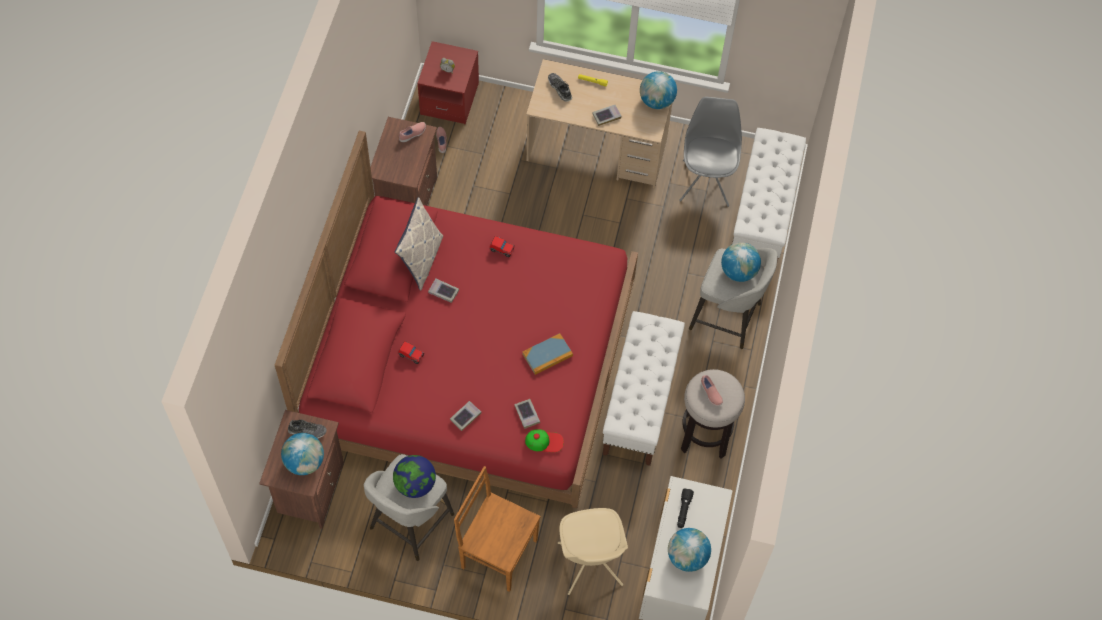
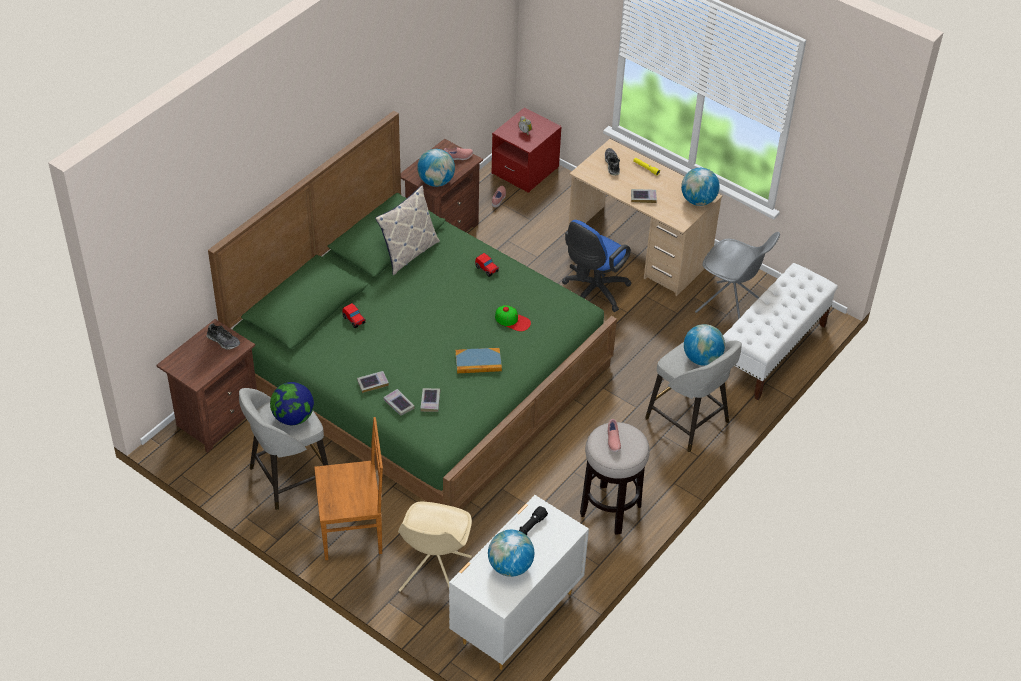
camera: 25 degrees right, 15 degrees down
(305, 462) = (206, 363): globe -> globe (436, 182)
(443, 292) = (413, 283): book -> book (398, 404)
(469, 362) = (420, 372): red bed -> green bed
(497, 552) = (353, 531): brown chair -> brown chair turned 120 degrees clockwise
(544, 441) = (433, 428): cap -> cap (512, 320)
(579, 214) = (593, 293): none -> blue office chair
(640, 401) = (563, 459): white bench -> none
(706, 182) = (730, 307): grey chair -> grey chair turned 90 degrees clockwise

